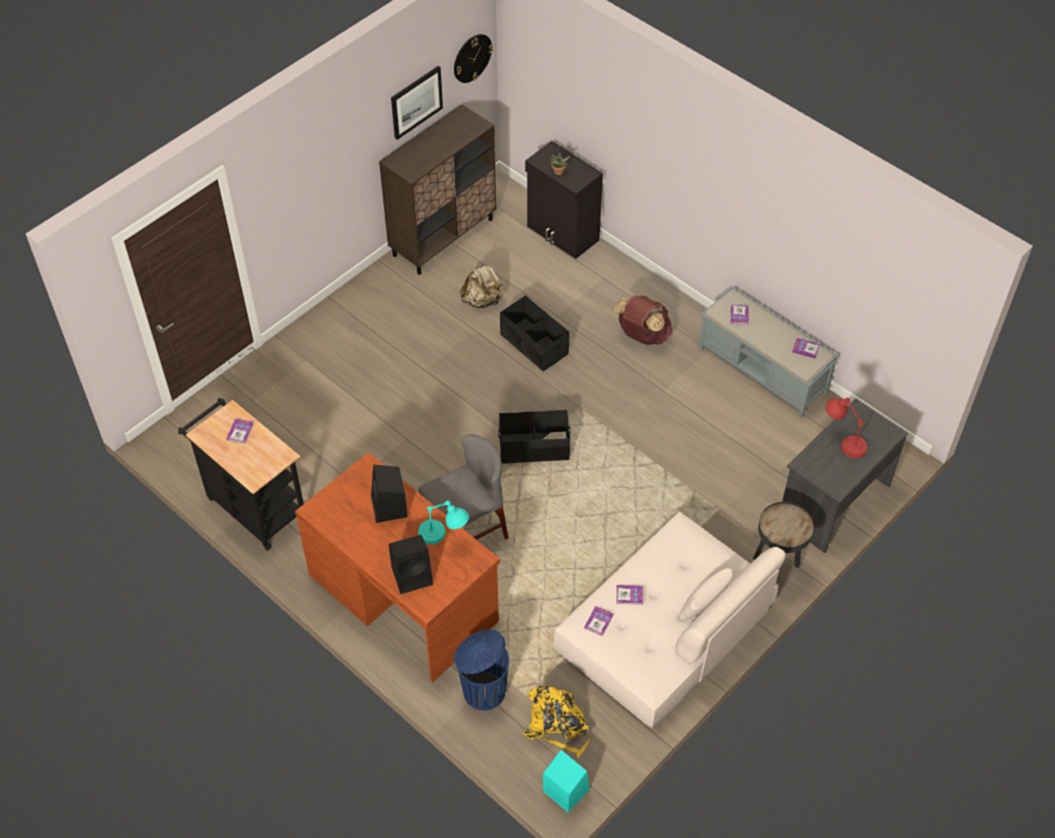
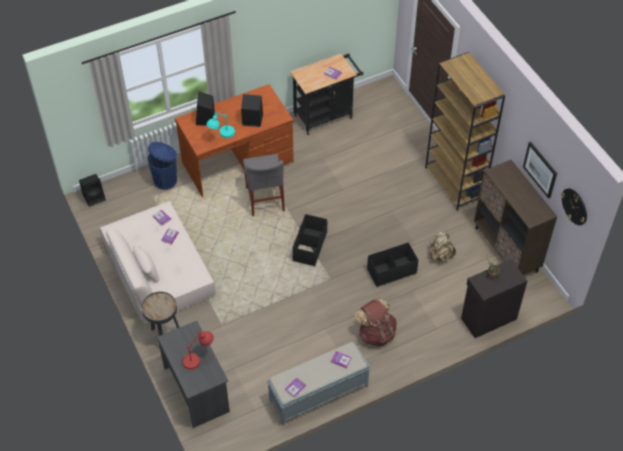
camera: 110 degrees right, 0 degrees up
(345, 312) = (454, 183): none -> brown bookcase
(557, 725) = (129, 204): yellow backpack -> none
(565, 790) = (94, 197): turquoise speaker -> black speaker

